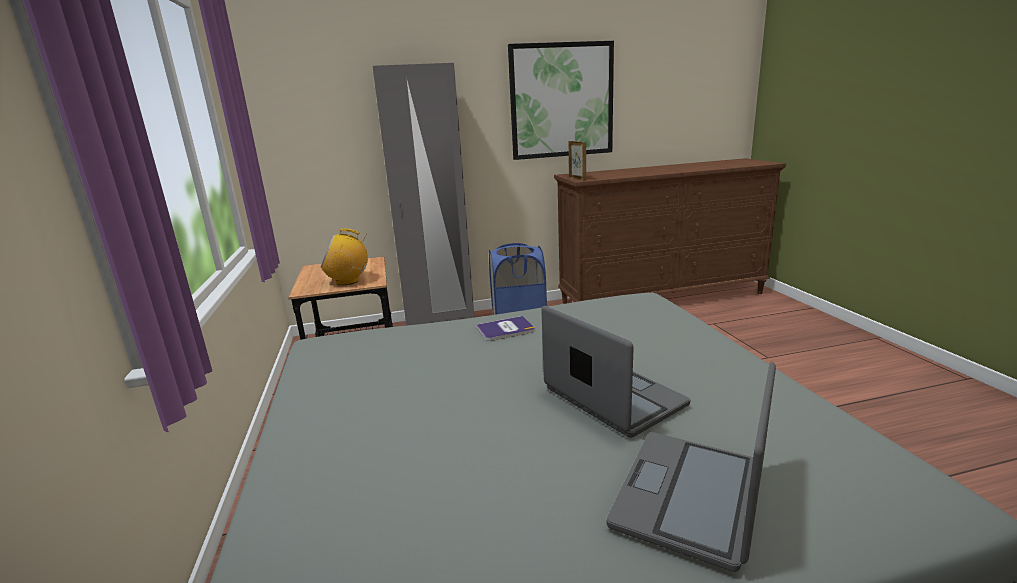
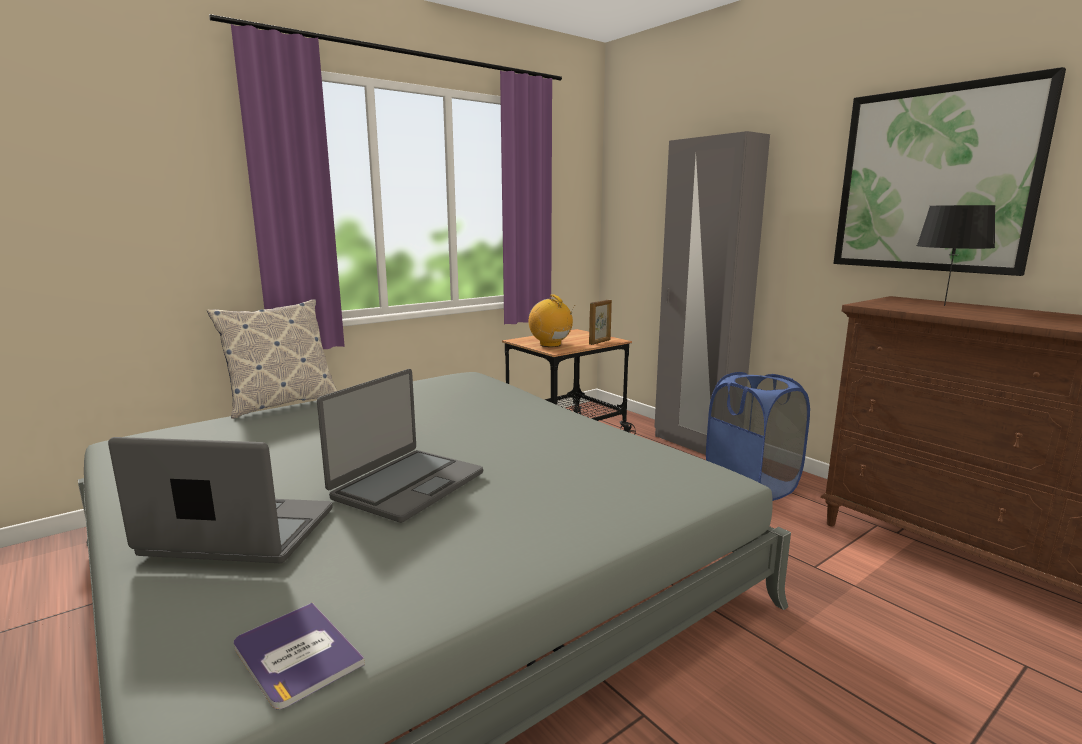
camera: 65 degrees right, 5 degrees down
(236, 485) = (281, 403): none -> pillow
(505, 329) = (545, 425): book -> book (296, 654)
(577, 179) = (870, 303): picture frame -> picture frame (600, 342)
(598, 173) = (945, 306): none -> black table lamp

